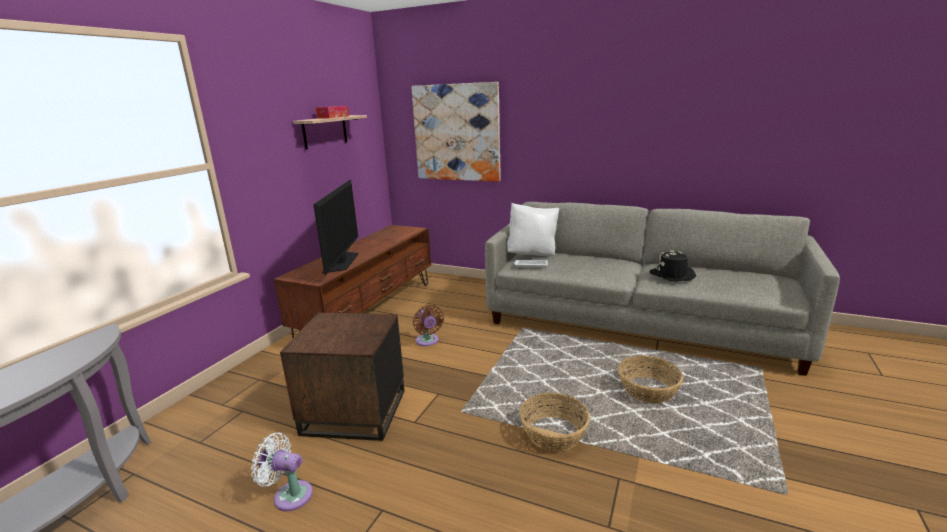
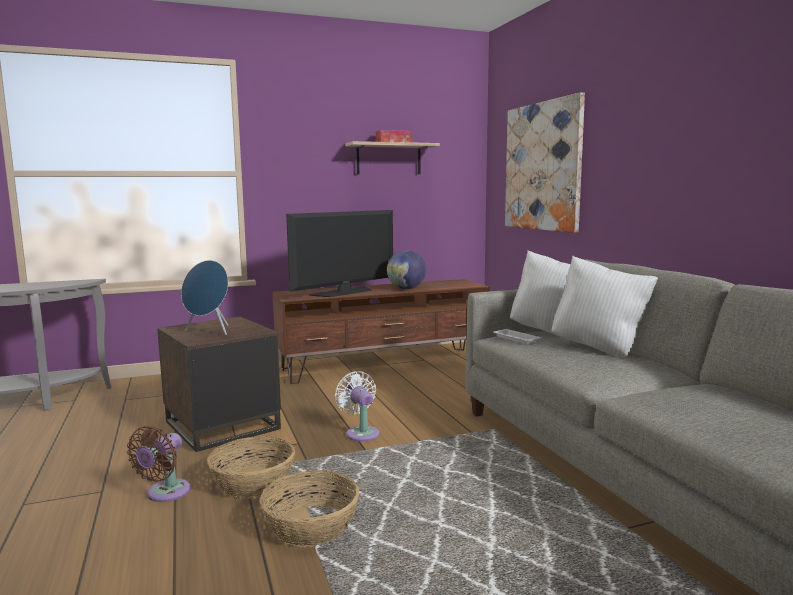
camera: 45 degrees right, 10 degrees down
(289, 495) = (92, 451): white fan -> white fan (361, 433)
(345, 335) = (209, 331): none -> blue speaker
(379, 245) = (406, 289): none -> globe
(428, 341) = (378, 403): brown fan -> brown fan (165, 494)
(580, 258) = (599, 348): none -> white pillow
(648, 390) = (506, 557): basket -> basket (253, 482)
(672, 275) = (690, 398): black hat -> none

